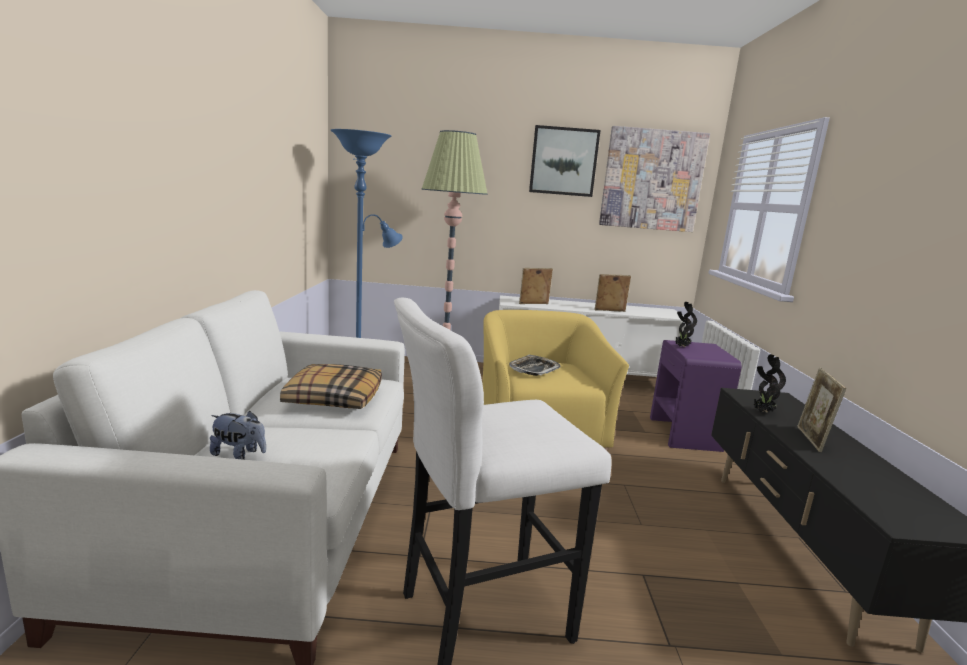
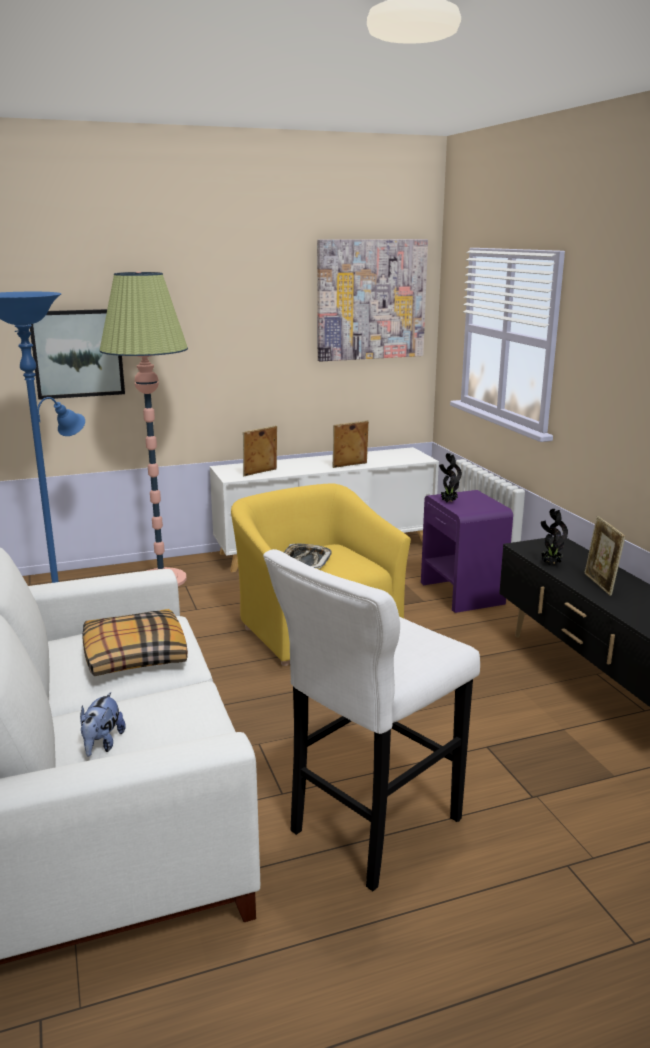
camera: 20 degrees left, 5 degrees up
(239, 454) = (102, 744): plush toy -> plush toy turned 105 degrees clockwise
(563, 161) = (265, 288): picture -> picture (77, 353)

